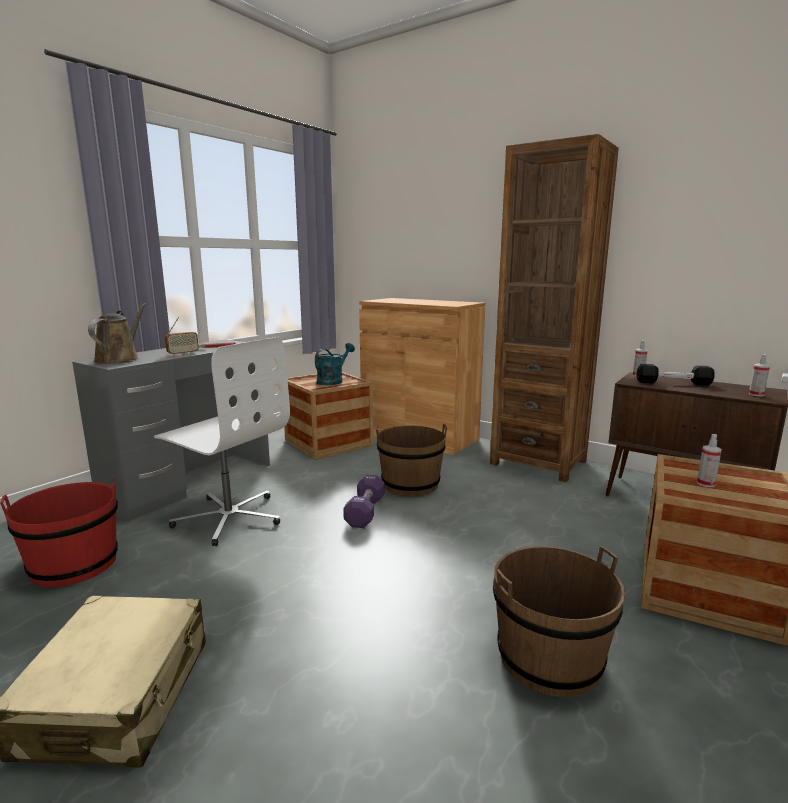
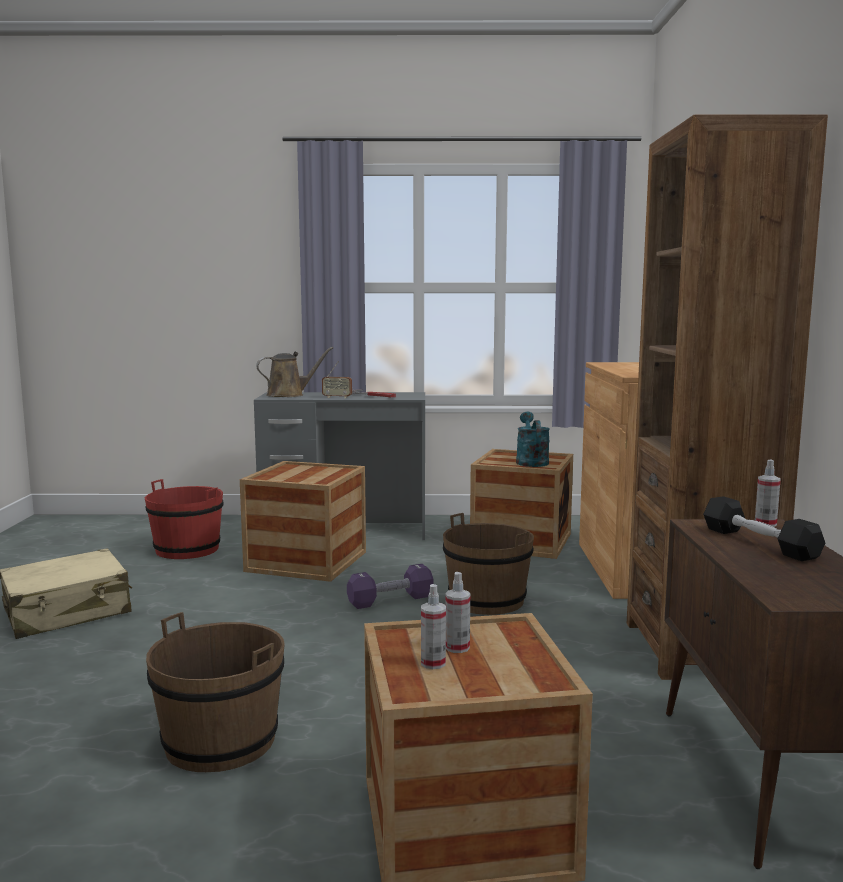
camera: 55 degrees right, 5 degrees down
(229, 517) = (306, 561): white office chair -> crate
(333, 381) = (530, 461): turquoise watering can -> turquoise watering can turned 90 degrees counterclockwise
(756, 394) = (805, 590): spray bottle -> spray bottle (433, 663)

